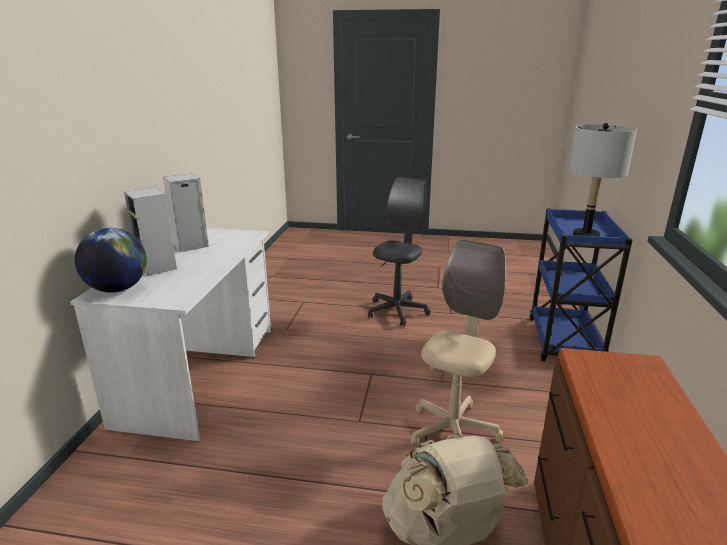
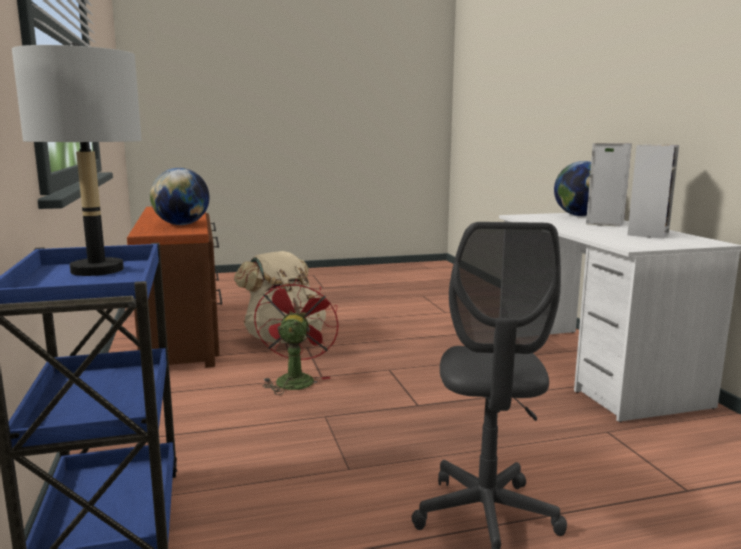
camera: 155 degrees right, 10 degrees down
(453, 431) = (295, 379): beige office chair -> red fan
(616, 397) = (181, 224): none -> globe

